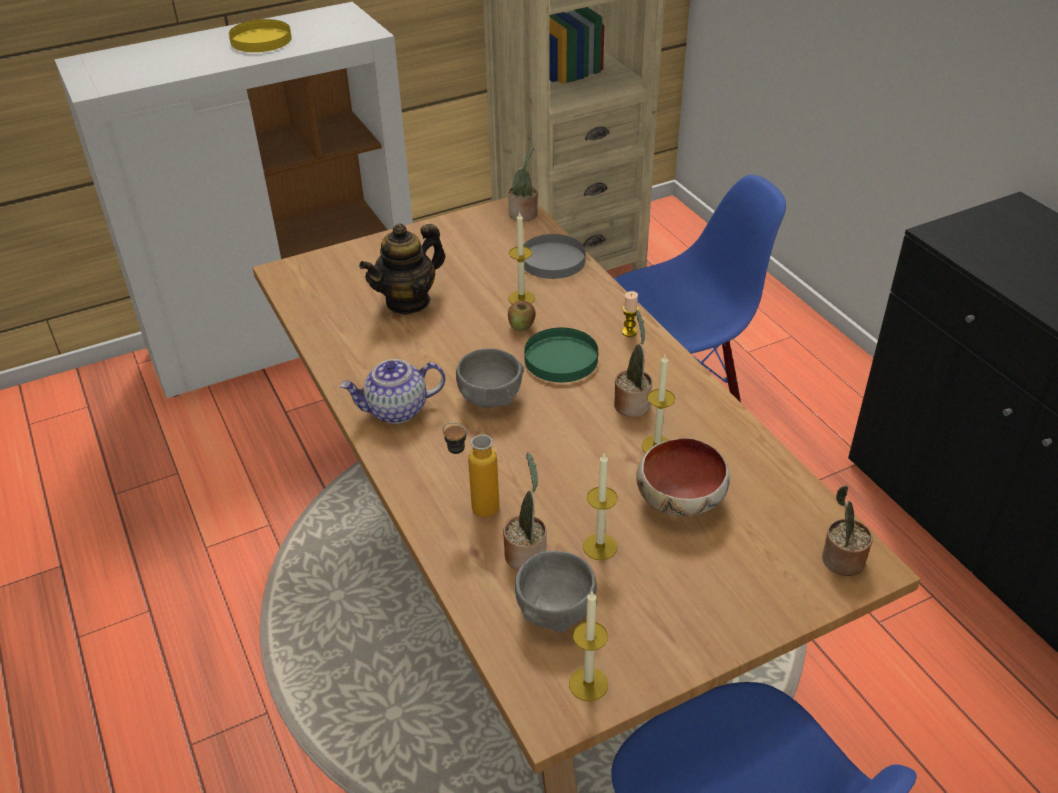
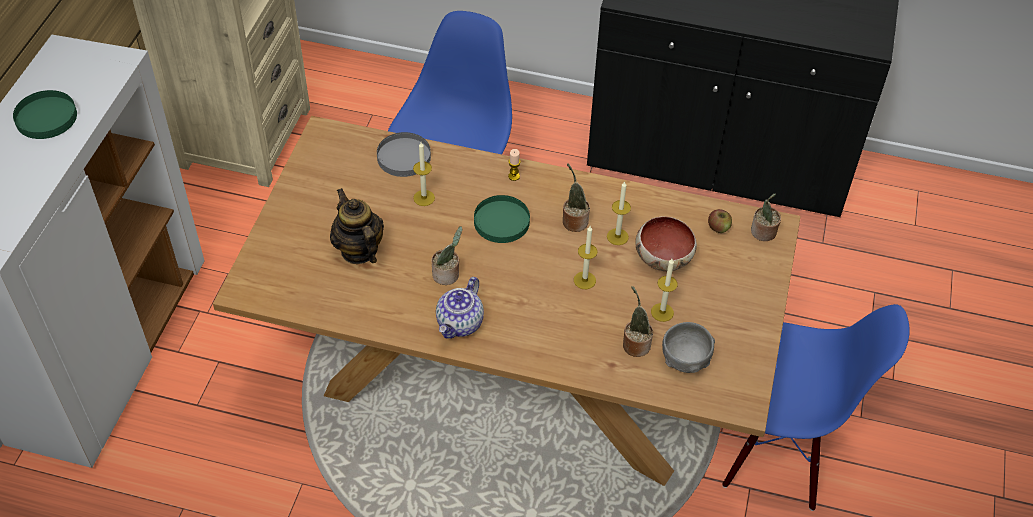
camera: 50 degrees left, 10 degrees up
(261, 40) = (46, 117): yellow plate -> green plate
(408, 301) = (359, 250): teapot -> teapot turned 150 degrees clockwise
(474, 507) = (579, 342): bottle -> none
(490, 397) = (498, 275): grey bowl -> none
(521, 326) = (450, 216): apple -> apple (718, 227)
(524, 215) = (337, 134): potted plant -> potted plant (447, 275)
(588, 684) = (741, 379): candle -> candle (584, 280)

